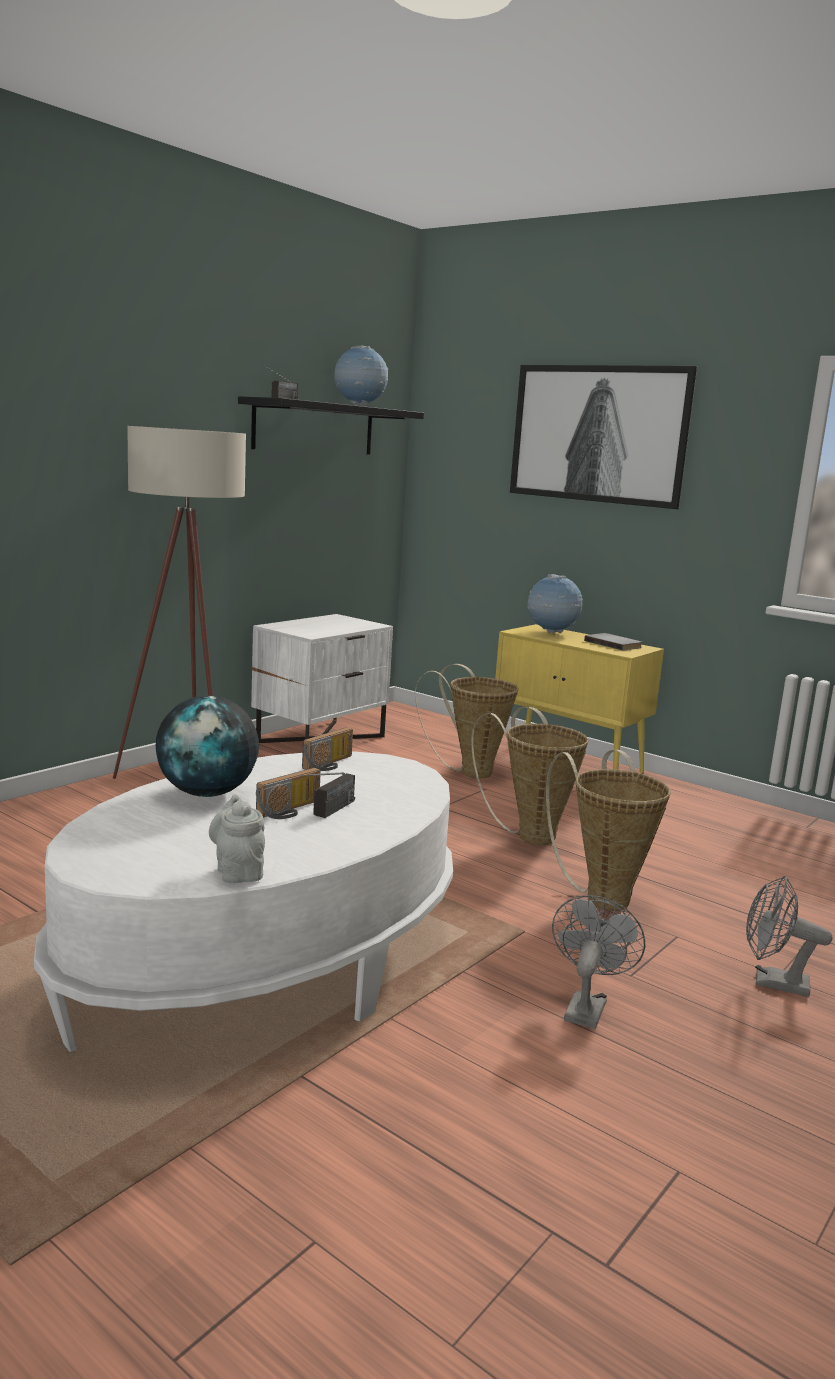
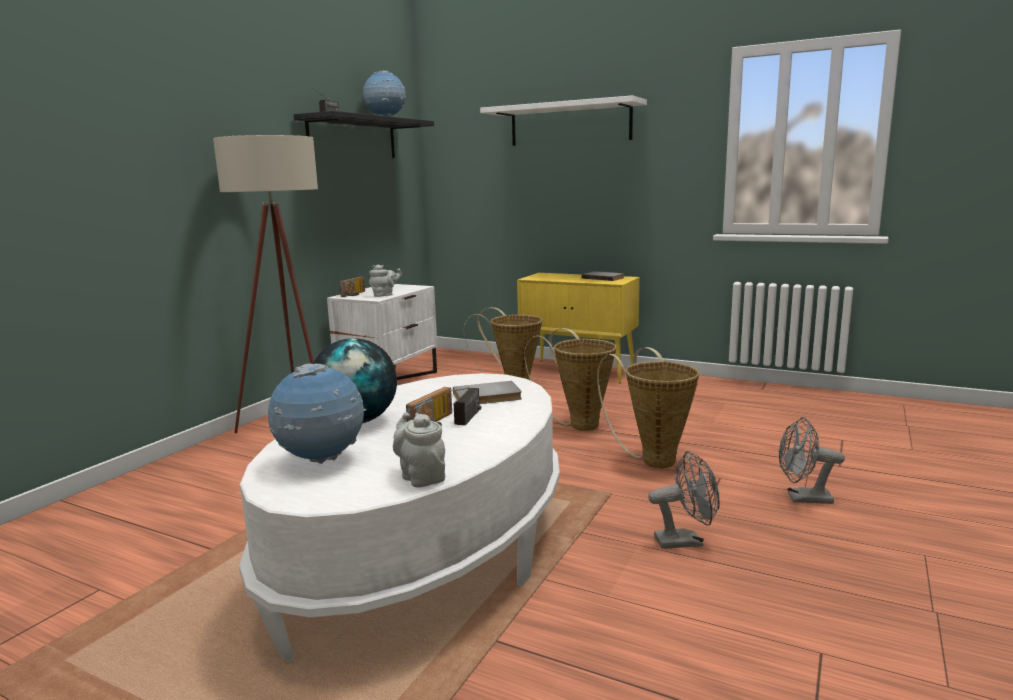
camera: 10 degrees left, 0 degrees up
(324, 632) = (385, 295): none -> grey teapot
(330, 764) = (443, 386): radio -> radio (355, 294)
(373, 786) = (487, 397): none -> grey book
(552, 633) = (555, 276): globe -> globe (321, 460)
(586, 1007) = (685, 541): grey fan -> grey fan turned 75 degrees clockwise
(597, 434) = (570, 124): picture -> white shelf

